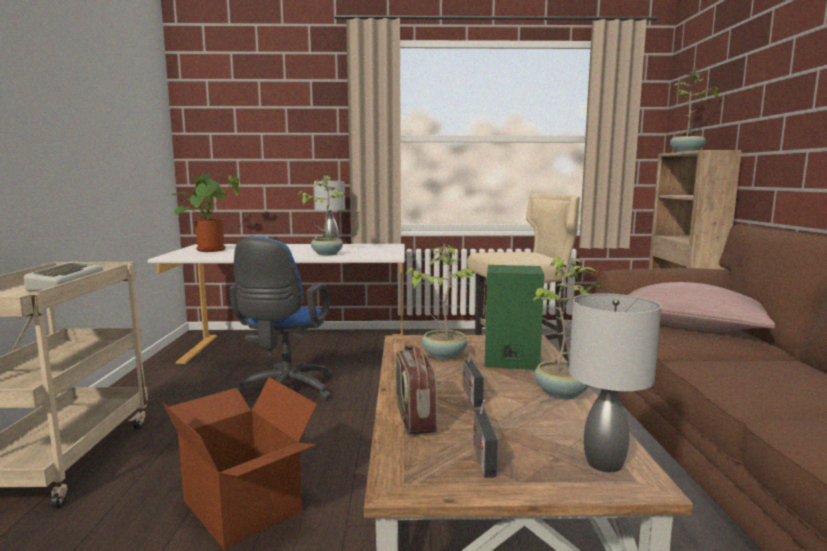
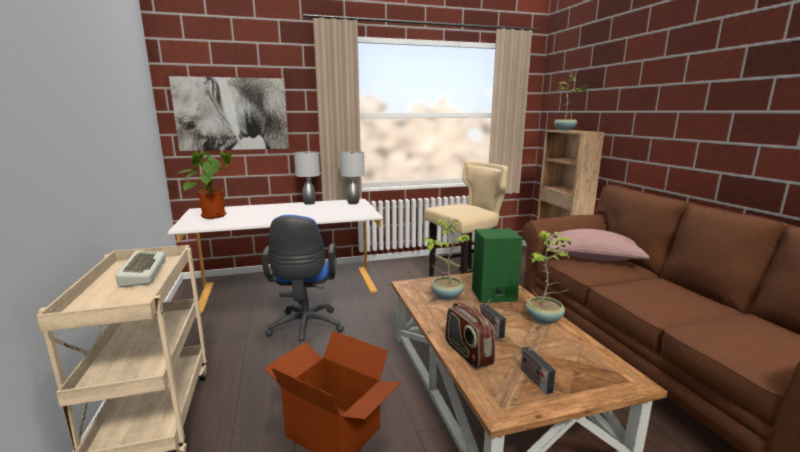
camera: 15 degrees left, 5 degrees up
(252, 136) = (232, 114): none -> picture
(326, 254) = (318, 215): potted plant -> none
(602, 462) = (603, 370): grey table lamp -> grey table lamp (353, 203)

